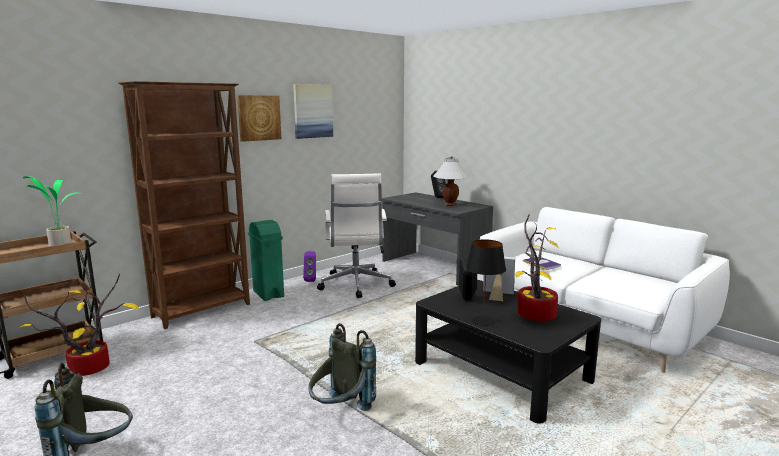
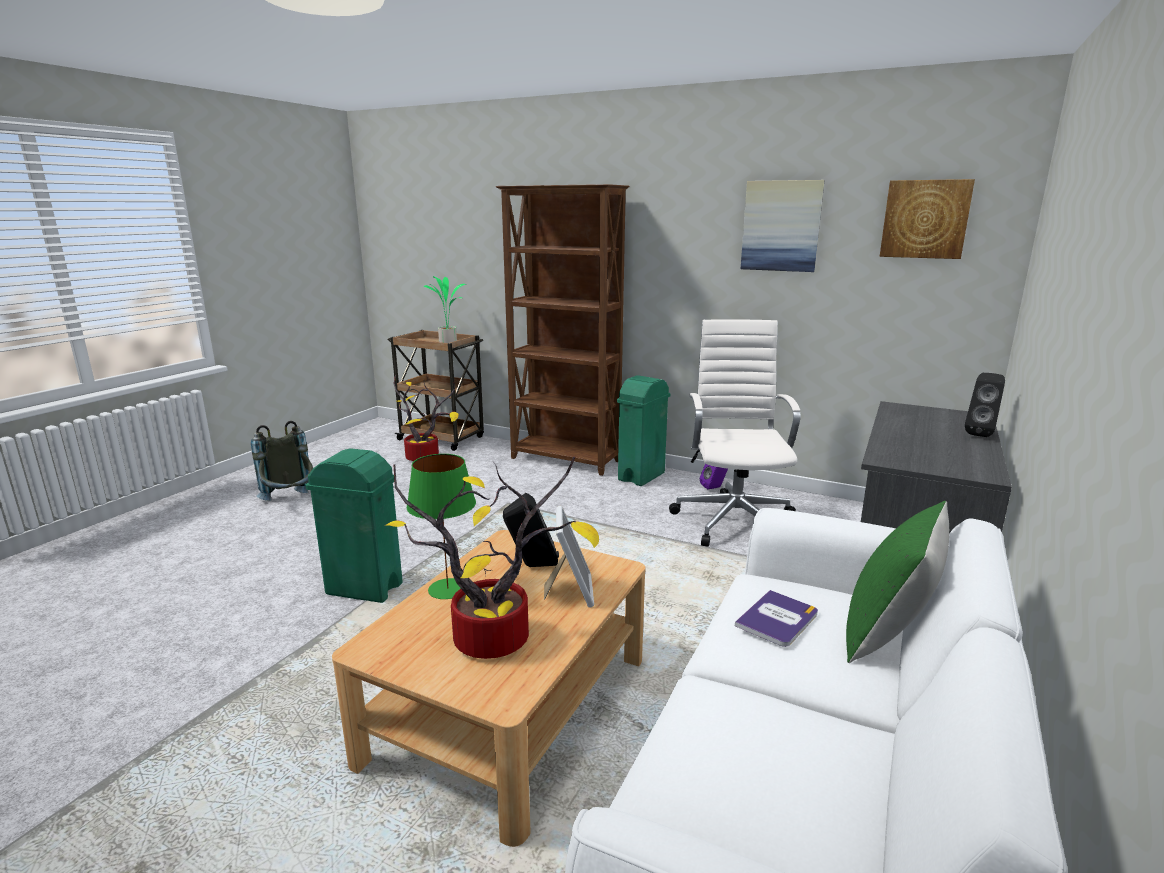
camera: 70 degrees right, 5 degrees up
(259, 118) = (684, 233): picture -> picture (925, 219)
(340, 412) = (365, 589): grey backpack -> green trash can
(355, 285) = (734, 520): white office chair -> white office chair turned 120 degrees clockwise
(450, 205) = (929, 450): white table lamp -> none
(483, 320) = (448, 589): black table lamp -> green table lamp
(501, 371) = (510, 707): black coffee table -> beige coffee table
(554, 254) = (888, 635): none -> green pillow

